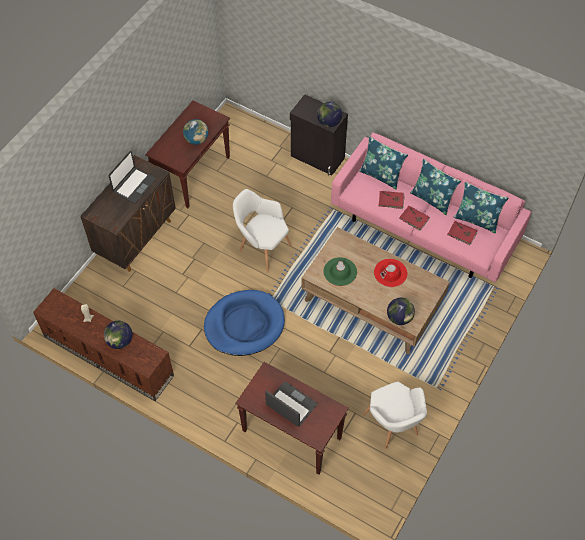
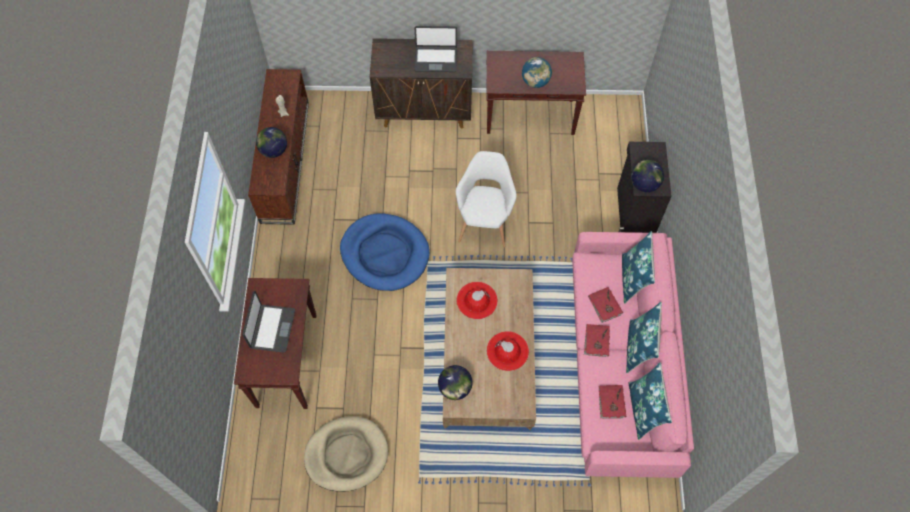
camera: 60 degrees right, 5 degrees up
(340, 271) = (477, 300): green hat -> red hat
(393, 427) = (346, 454): white armchair -> beige dog bed

